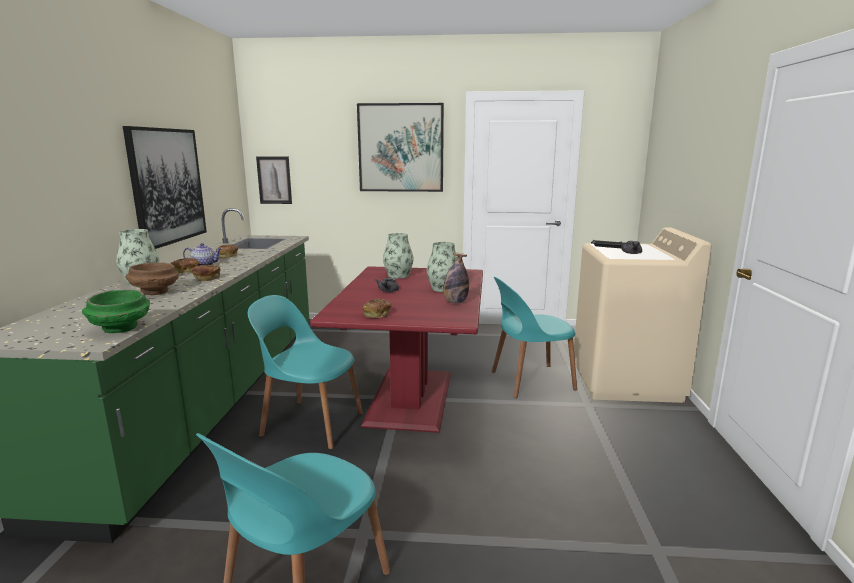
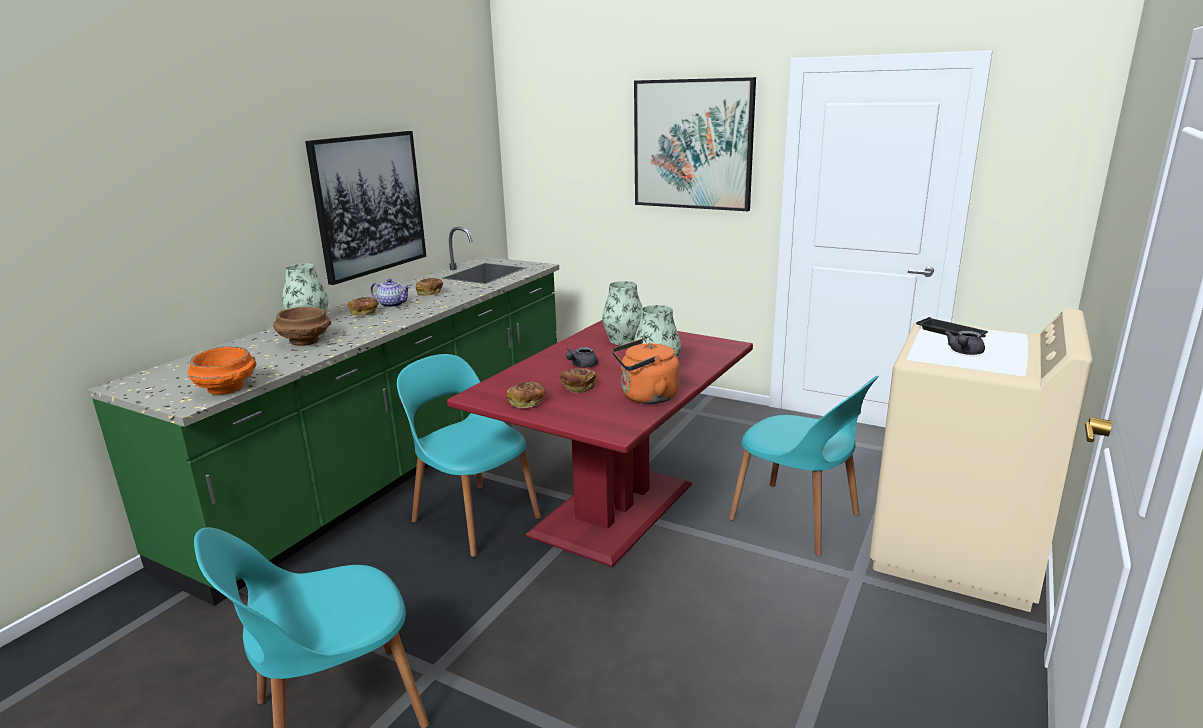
camera: 25 degrees right, 5 degrees up
(121, 328) = (227, 389): green bowl -> orange bowl
(206, 278) = (372, 327): bread -> bread (577, 388)
(274, 180) = (534, 184): picture -> none
(455, 302) = (646, 397): bottle -> orange kettle
(530, 381) = (797, 519): turquoise chair -> turquoise chair turned 150 degrees counterclockwise

